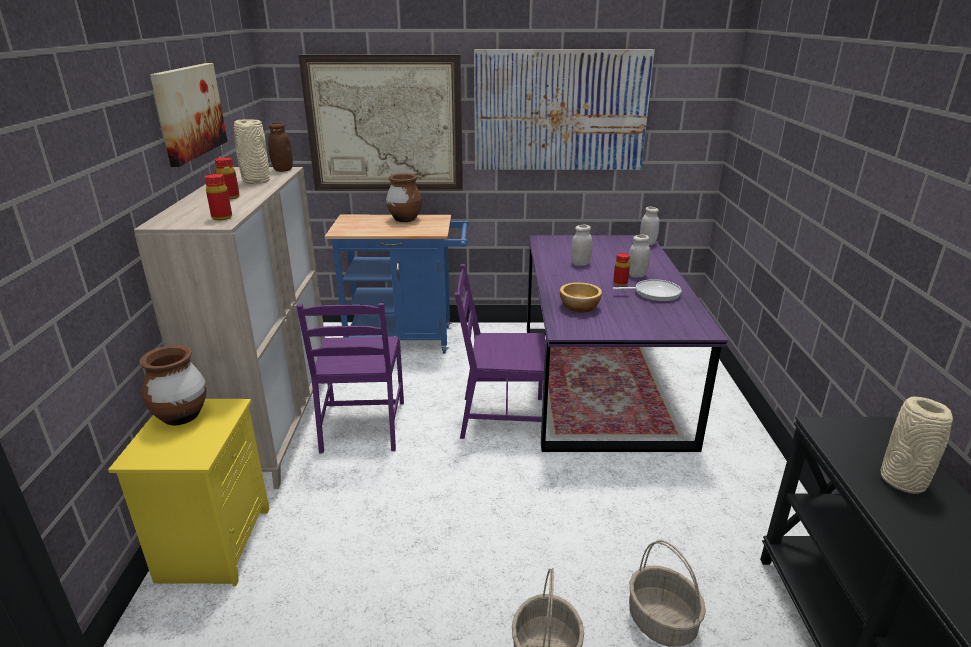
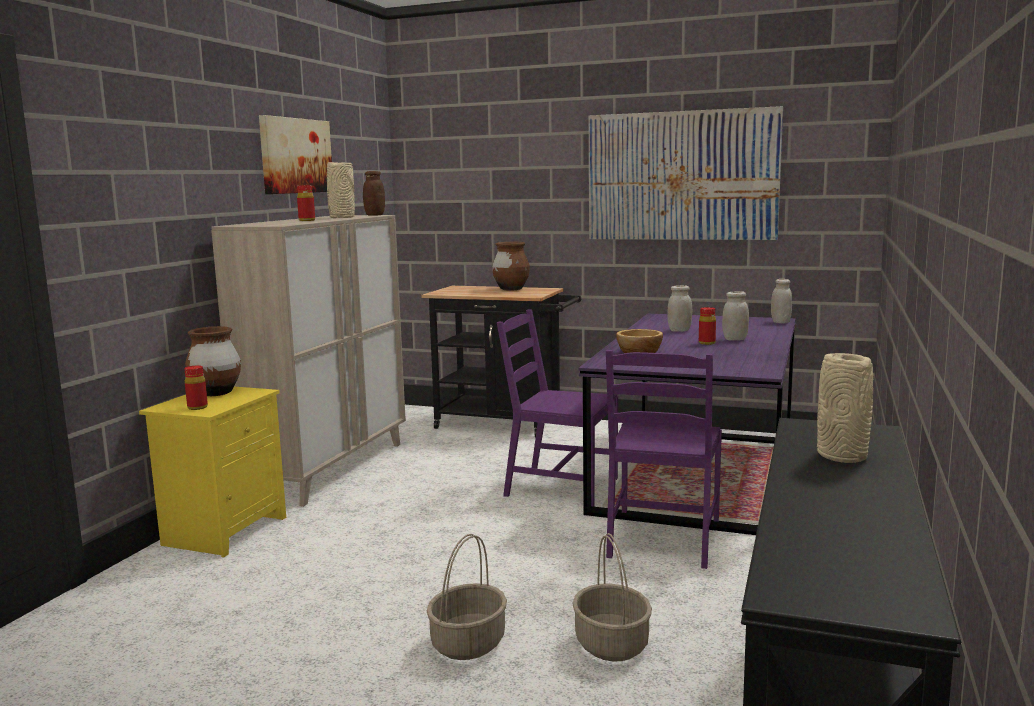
camera: 20 degrees right, 15 degrees down
(222, 217) = (283, 224): red bottle -> red bottle (197, 407)
(363, 426) = (412, 477): purple chair -> purple chair (663, 540)
(384, 125) = (501, 194): picture -> none
(407, 339) = (505, 424): blue cart -> black cart
(654, 293) = (737, 350): frying pan -> none

